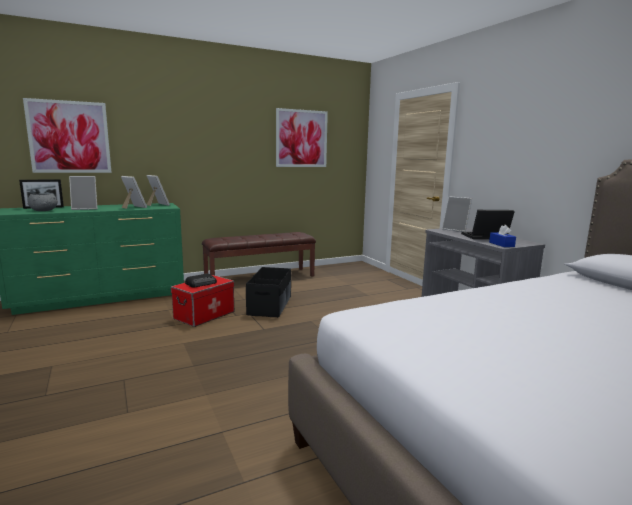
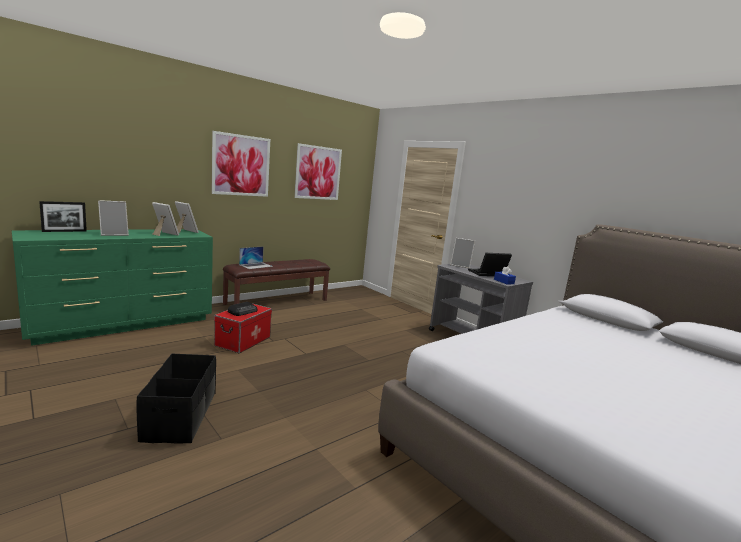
camera: 15 degrees left, 0 degrees up
(44, 210) = (71, 236): grey bowl -> none
(69, 137) = (94, 158): picture -> picture (241, 165)
(233, 239) = (256, 265): none -> laptop
(270, 305) = (300, 330): black storage box -> black storage box (181, 415)

